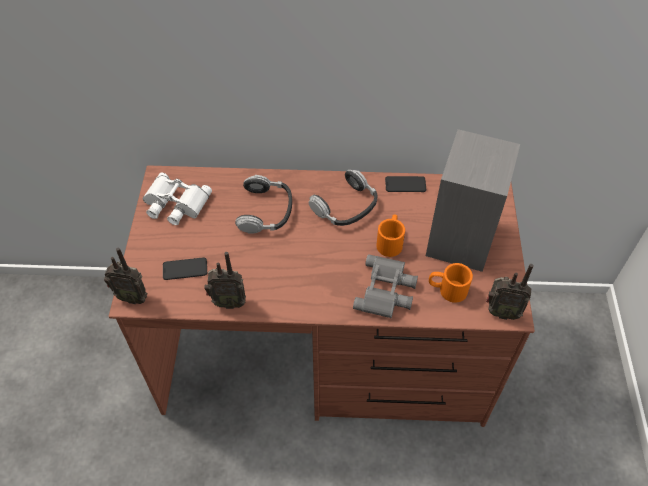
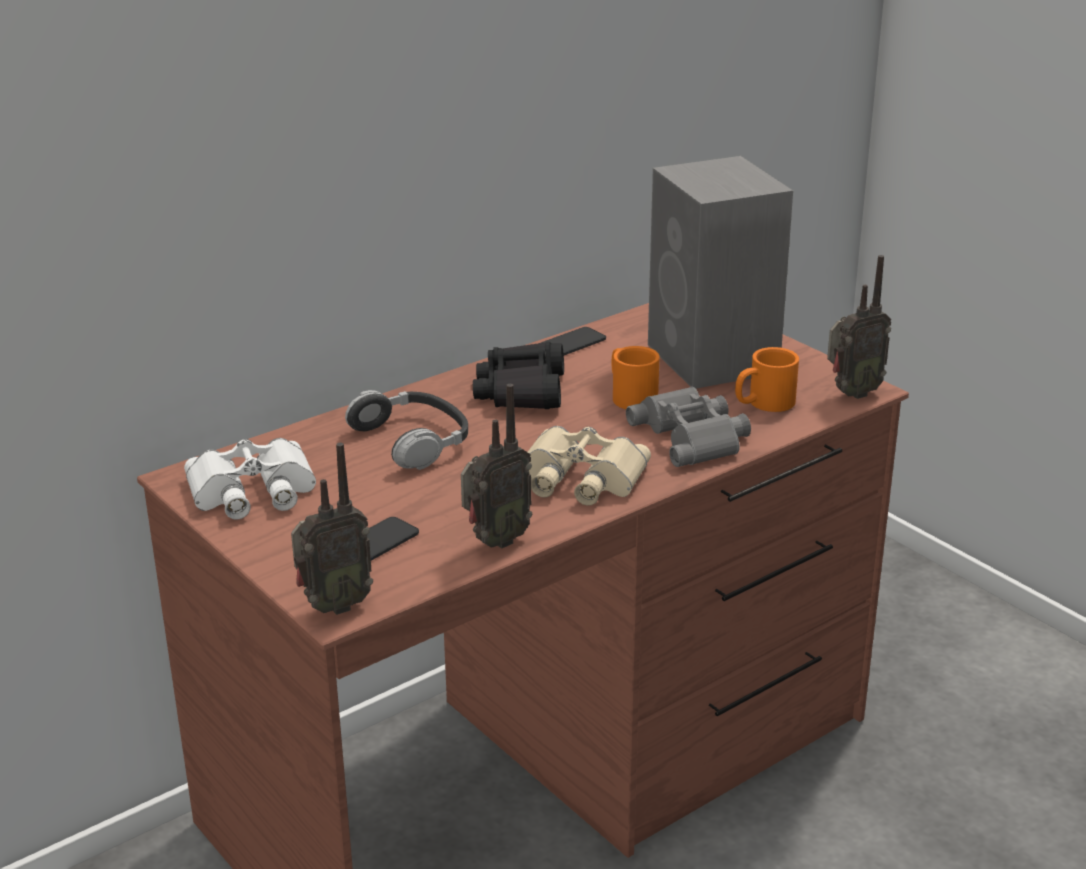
camera: 40 degrees left, 25 degrees down
(305, 285) = (579, 478): none -> beige binoculars
(346, 206) = (522, 391): headphones -> black binoculars

